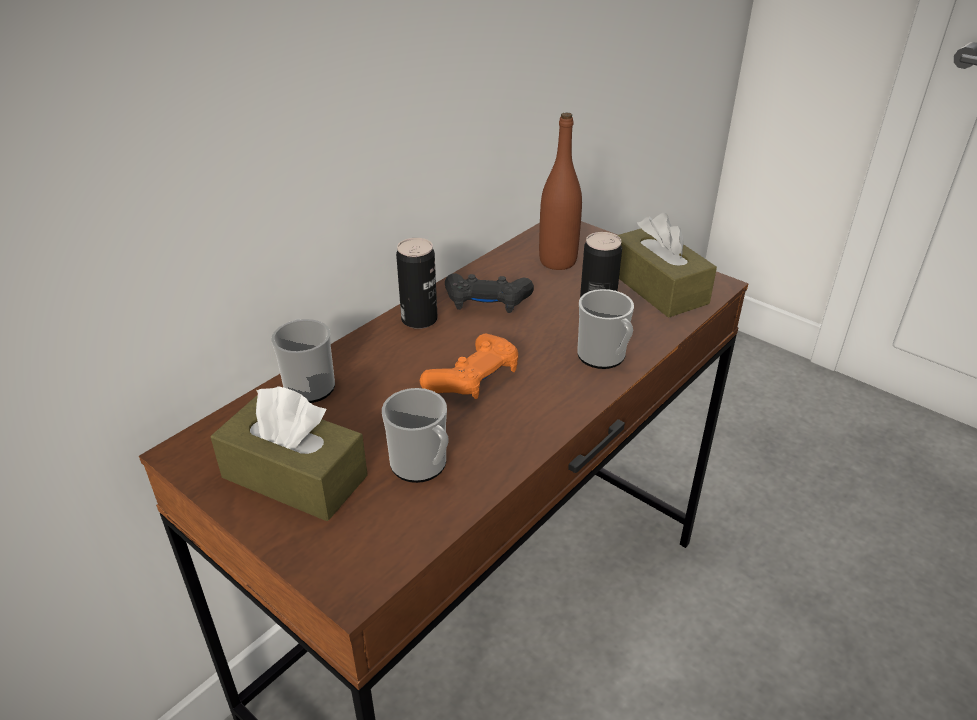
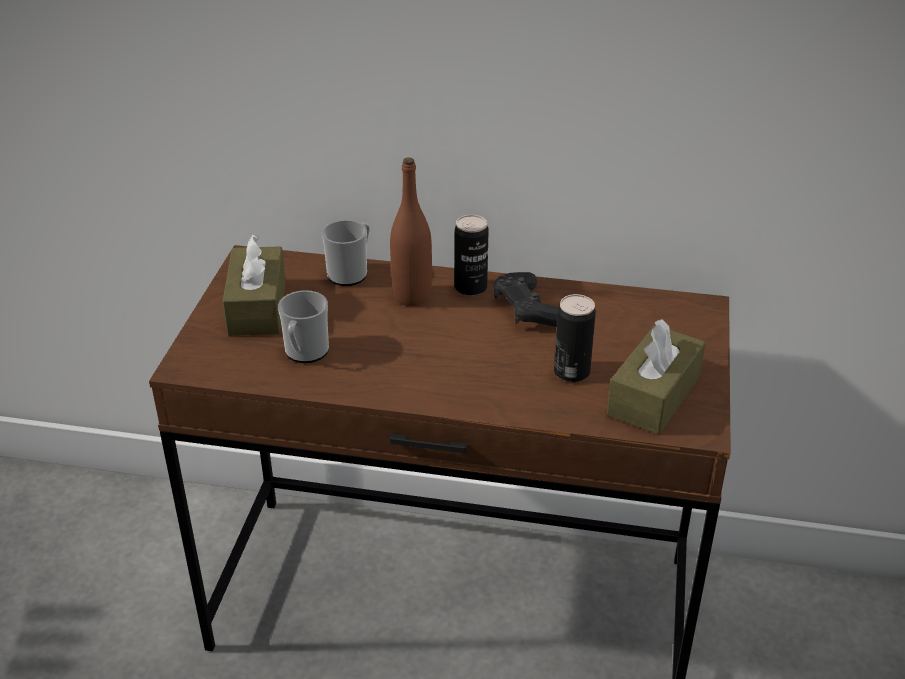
camera: 60 degrees right, 0 degrees up
(473, 379) = (419, 340): orange game controller -> none
(557, 261) = (634, 325): brown bottle -> brown bottle (412, 296)
(604, 358) = (508, 396): mug -> none

